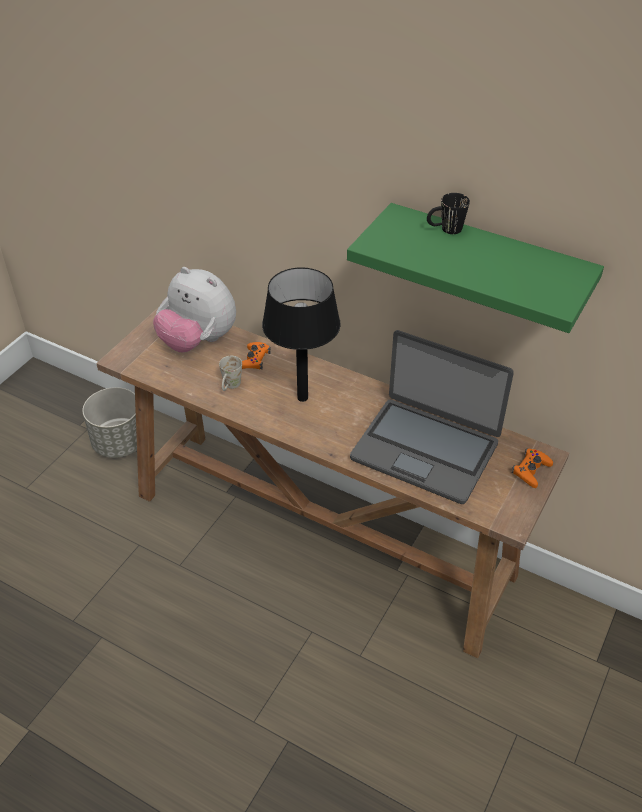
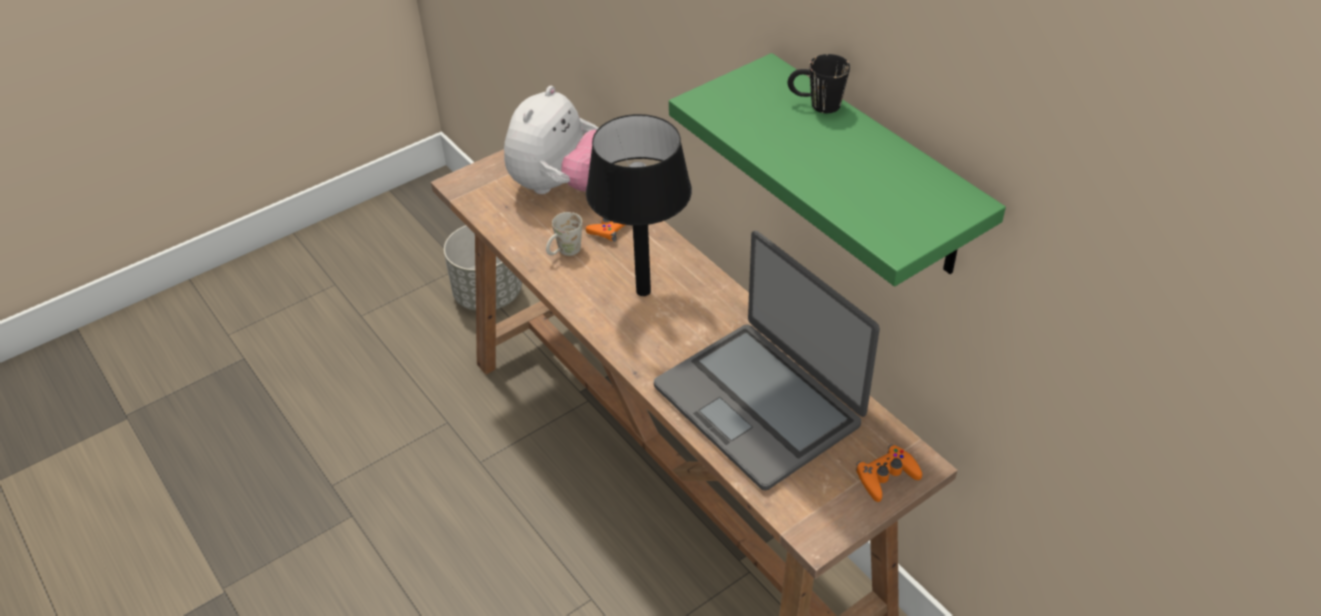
camera: 25 degrees right, 0 degrees up
(198, 341) = (560, 186): plush toy -> plush toy turned 120 degrees counterclockwise

